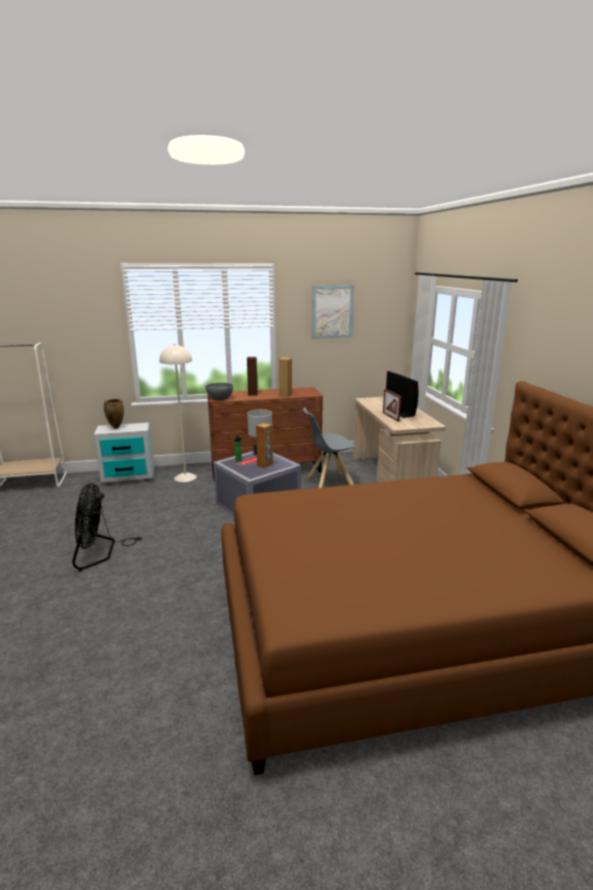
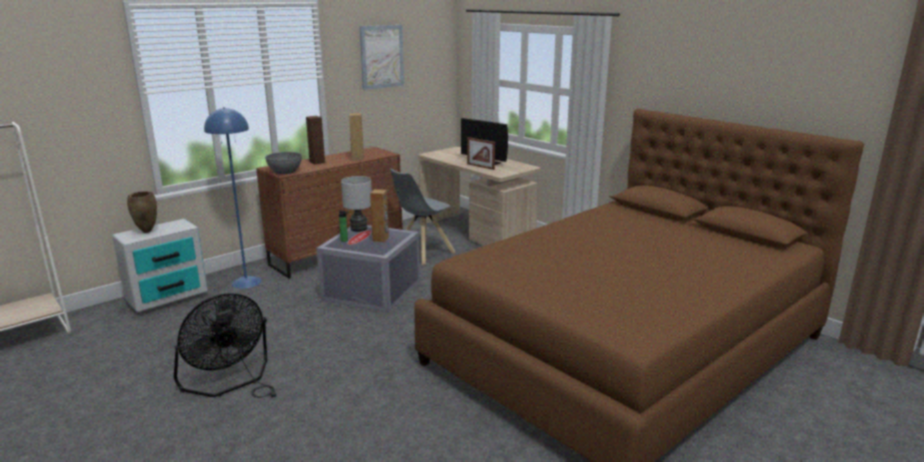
camera: 30 degrees left, 0 degrees up
(102, 550) = (235, 382): black fan -> black fan turned 90 degrees clockwise
(185, 477) = (246, 282): beige floor lamp -> blue floor lamp

